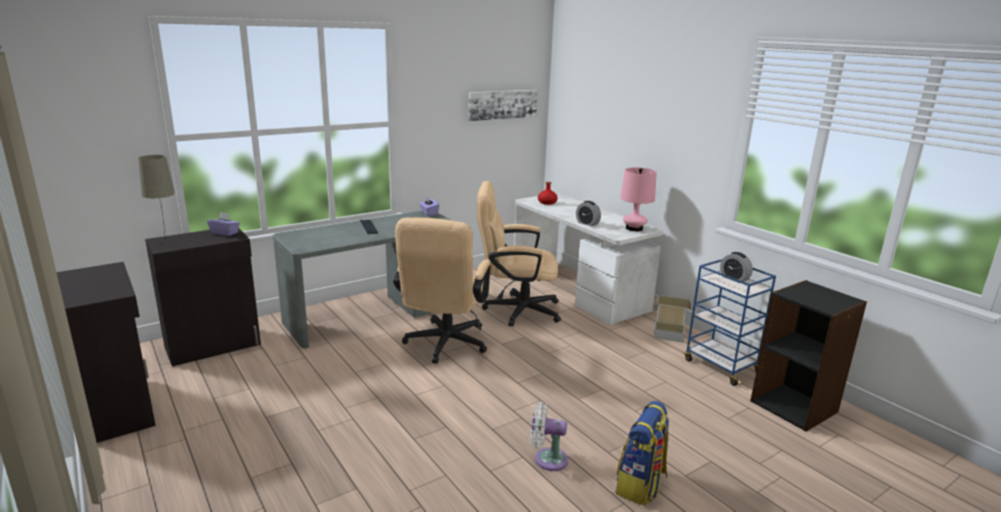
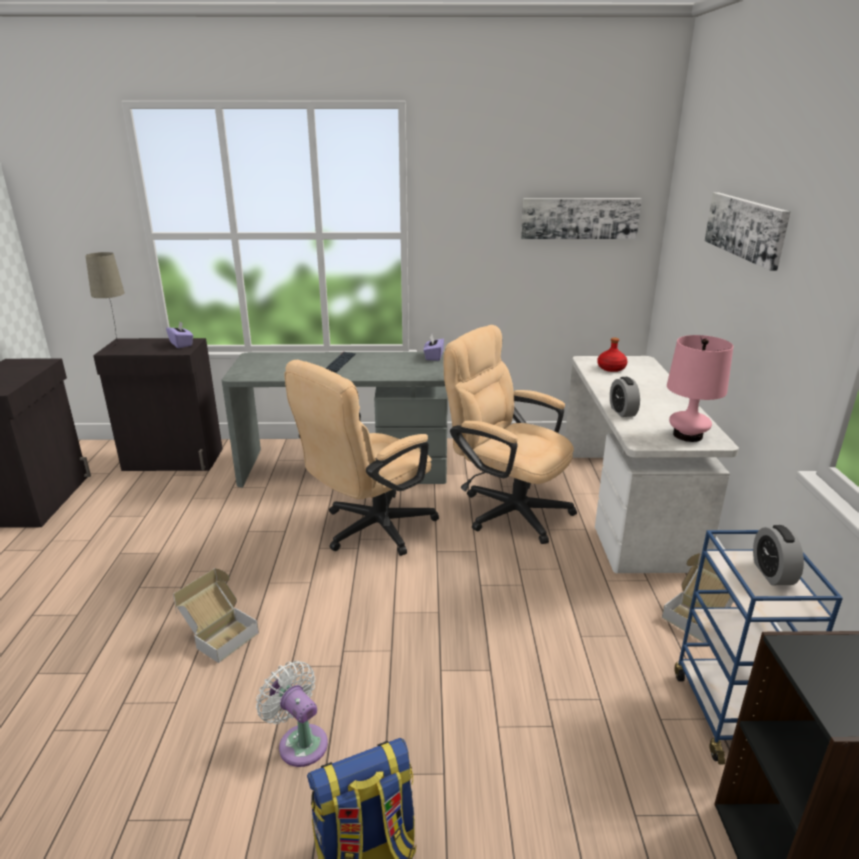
camera: 35 degrees right, 5 degrees up
(422, 432) = (219, 635): none -> cardboard box
(636, 104) = (746, 228): none -> picture

